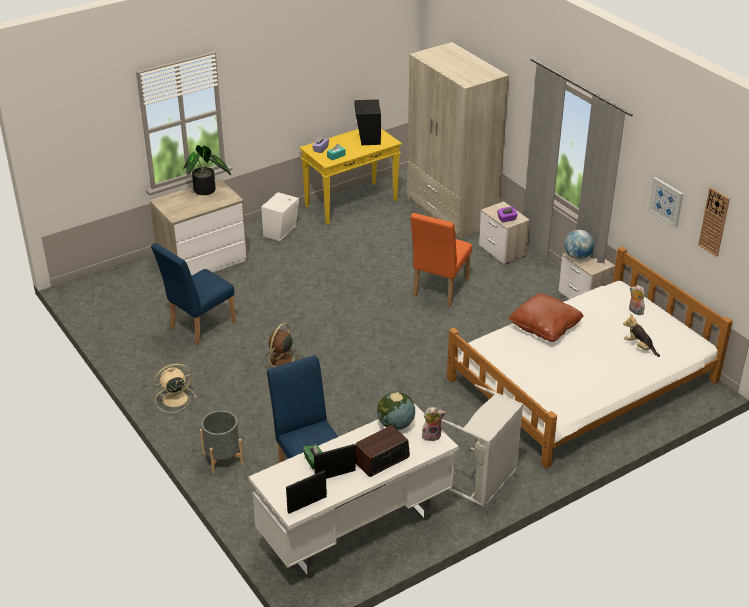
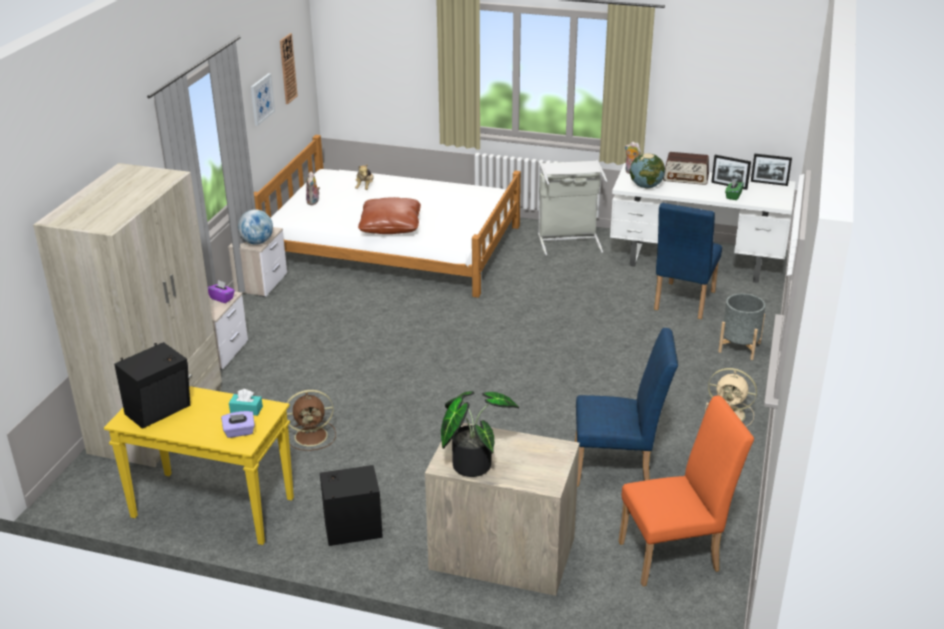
camera: 130 degrees left, 5 degrees down
(280, 360) = (585, 387): brown fan -> brown fan (312, 436)
(281, 231) = (352, 528): white speaker -> black speaker
(438, 290) = (345, 357): orange chair -> orange chair (676, 555)

